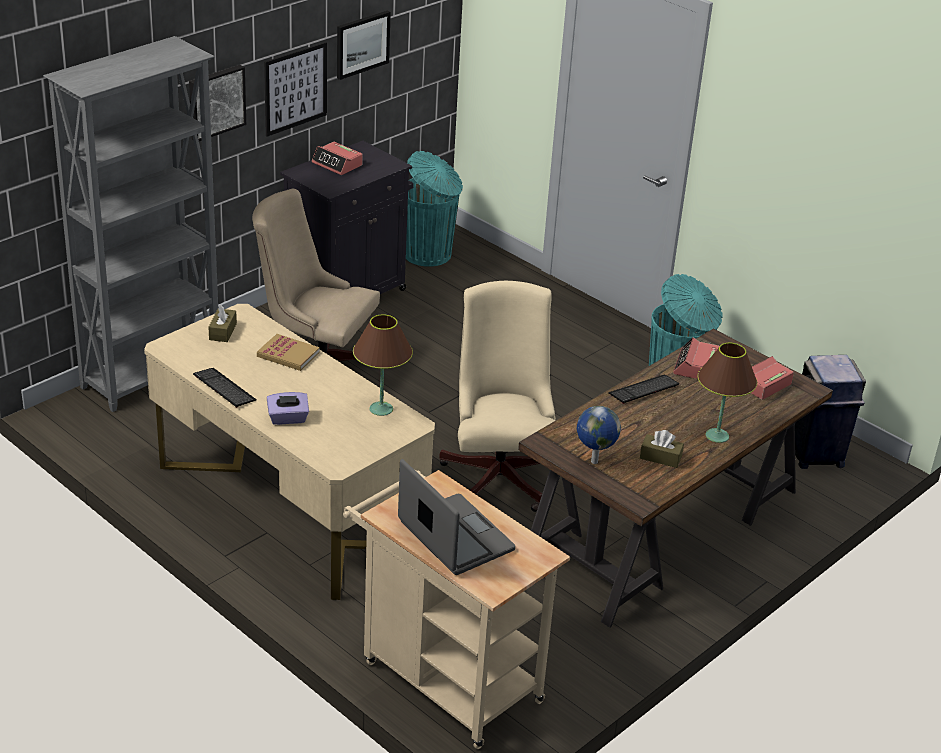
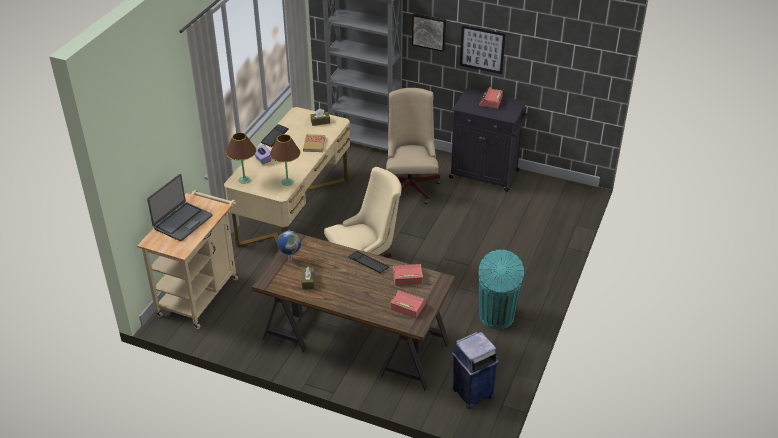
camera: 70 degrees right, 5 degrees up
(362, 44) = (532, 47): picture -> none
(429, 254) = (552, 189): turquoise trash can -> none
(717, 436) = (342, 298): brown table lamp -> brown table lamp (244, 180)

